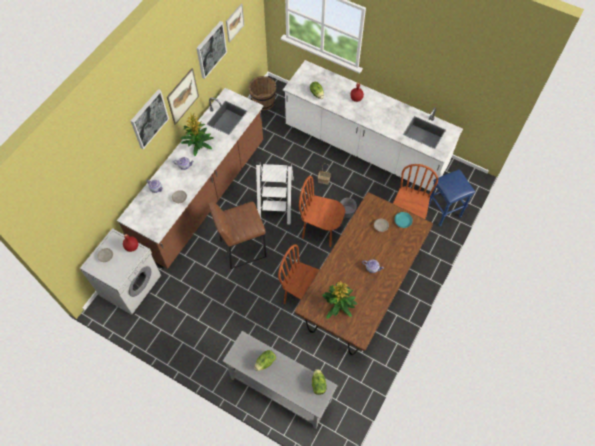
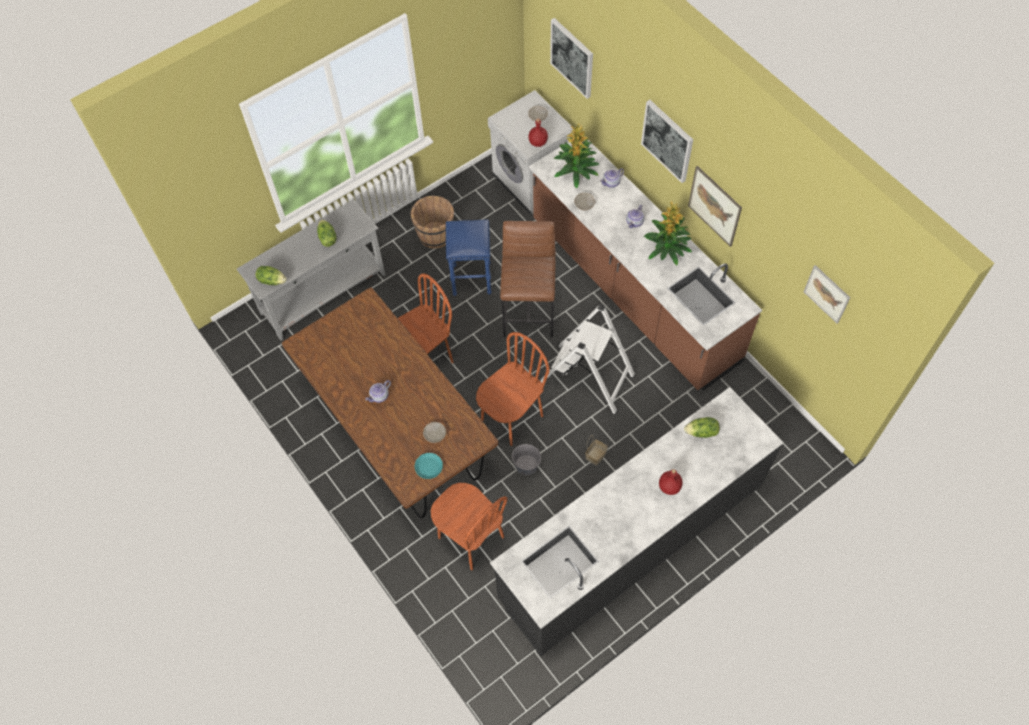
camera: 115 degrees right, 0 degrees up
(211, 49) = (776, 245): picture -> picture (572, 57)
(263, 102) = (781, 424): brown bucket -> brown bucket (435, 235)
(338, 304) = (352, 337): potted plant -> potted plant (575, 171)
(364, 148) = (631, 541): white counter -> black counter
(443, 212) = (463, 605): blue stool -> blue stool (470, 278)

